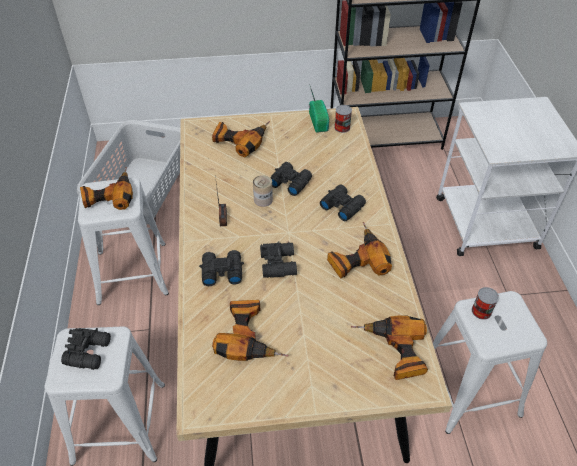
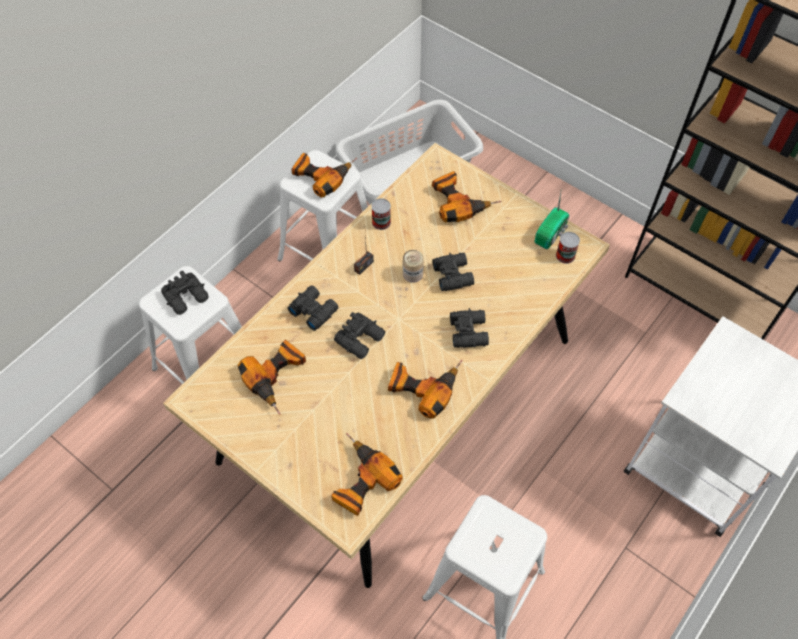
camera: 45 degrees right, 10 degrees up
(481, 311) = (492, 520): can -> can (381, 222)

